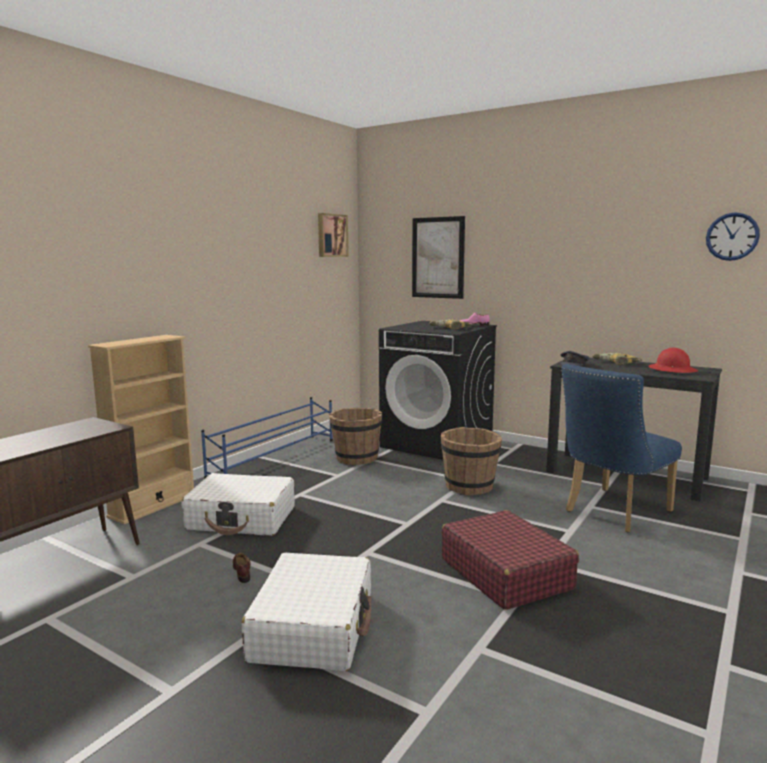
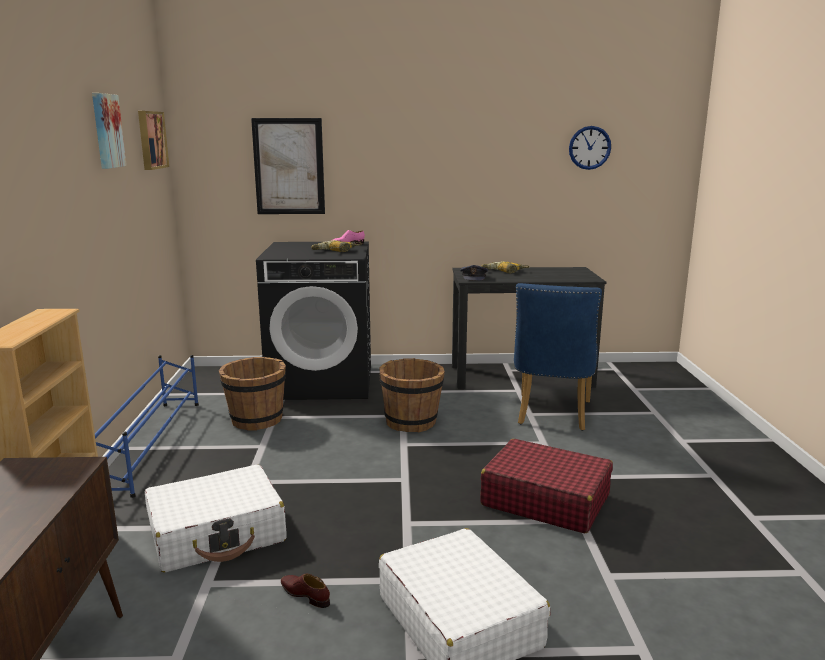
camera: 35 degrees left, 5 degrees up
(275, 225) = (106, 131): none -> picture
(672, 370) = (558, 273): red hard hat -> none

